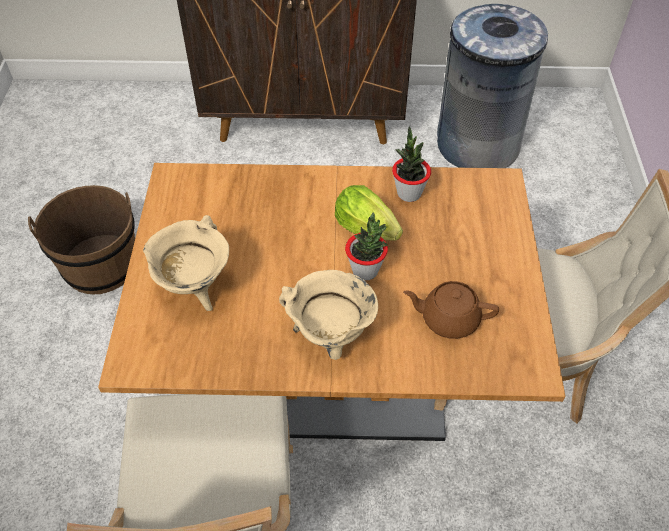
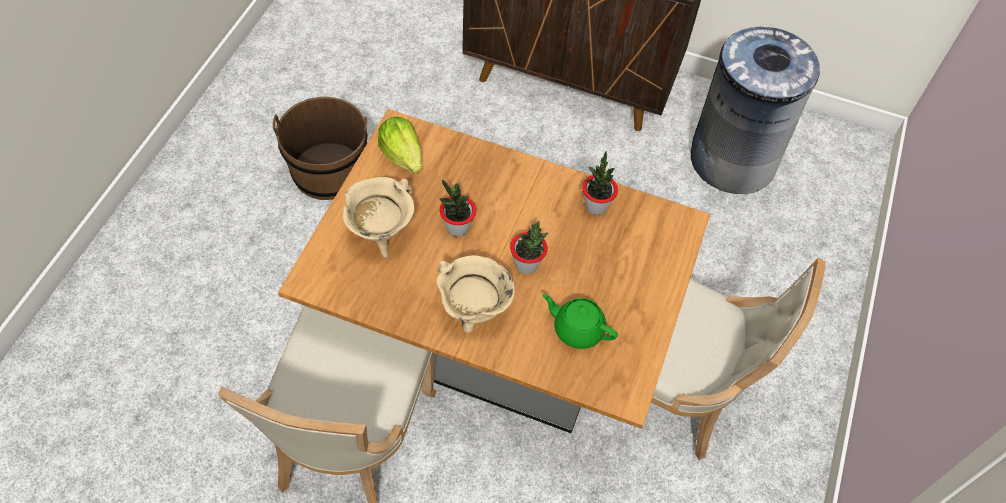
camera: 15 degrees right, 5 degrees up
(276, 256) = (457, 227): none -> potted plant
(365, 228) = (543, 226): lettuce -> lettuce (402, 156)
(448, 319) = (577, 329): brown teapot -> green teapot

